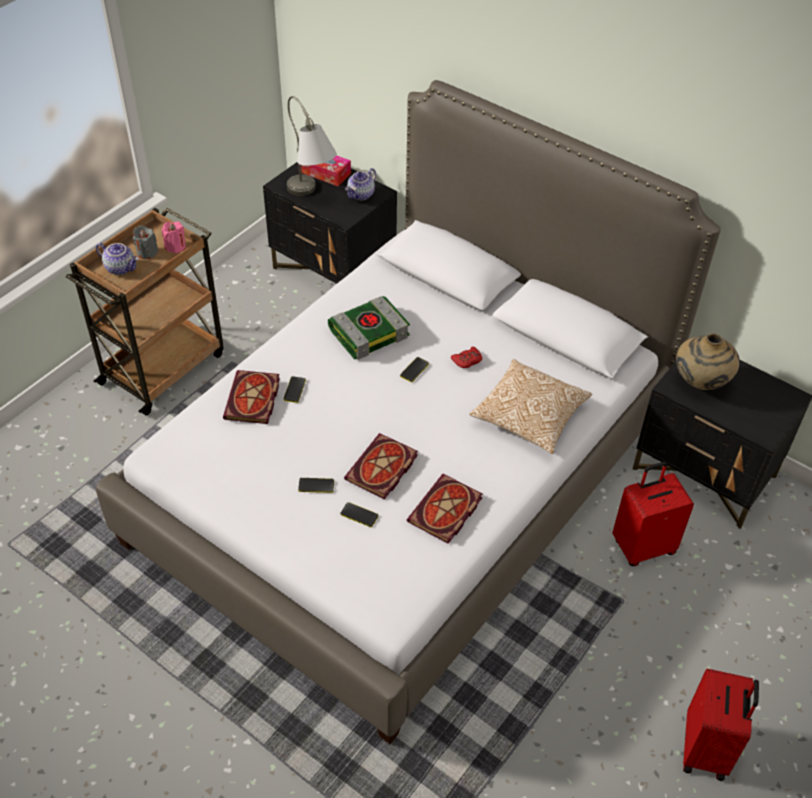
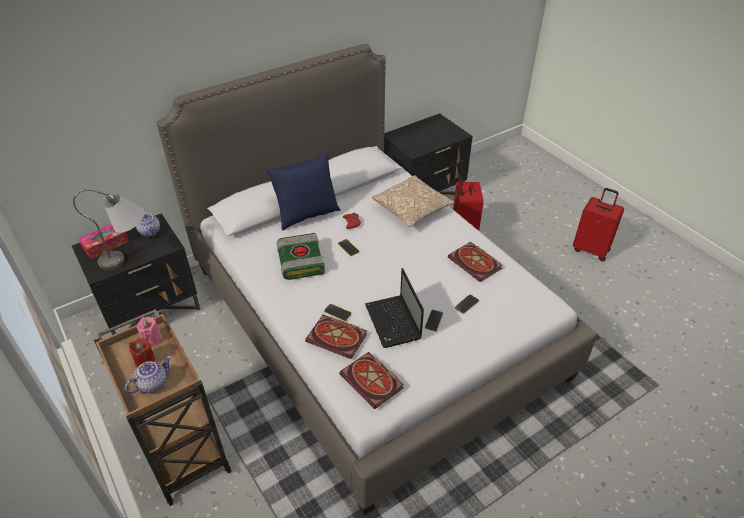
camera: 70 degrees left, 5 degrees down
(147, 252) = (145, 360): grey candle -> red candle
(295, 445) = (394, 323): none -> laptop
(382, 469) = (431, 284): book -> book (373, 382)
(459, 313) = (306, 215): none -> blue pillow
(699, 384) = (416, 143): beige vase -> none

